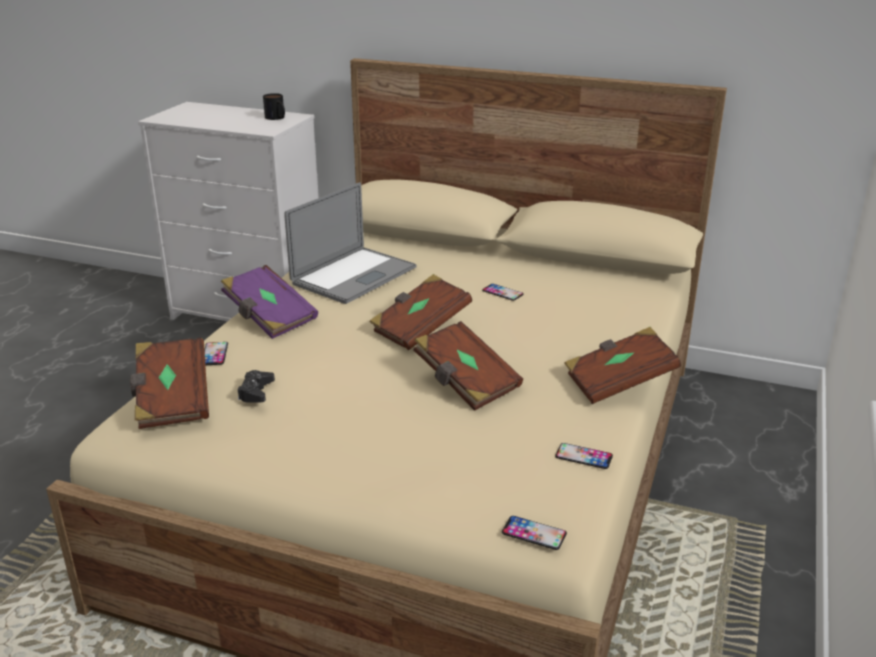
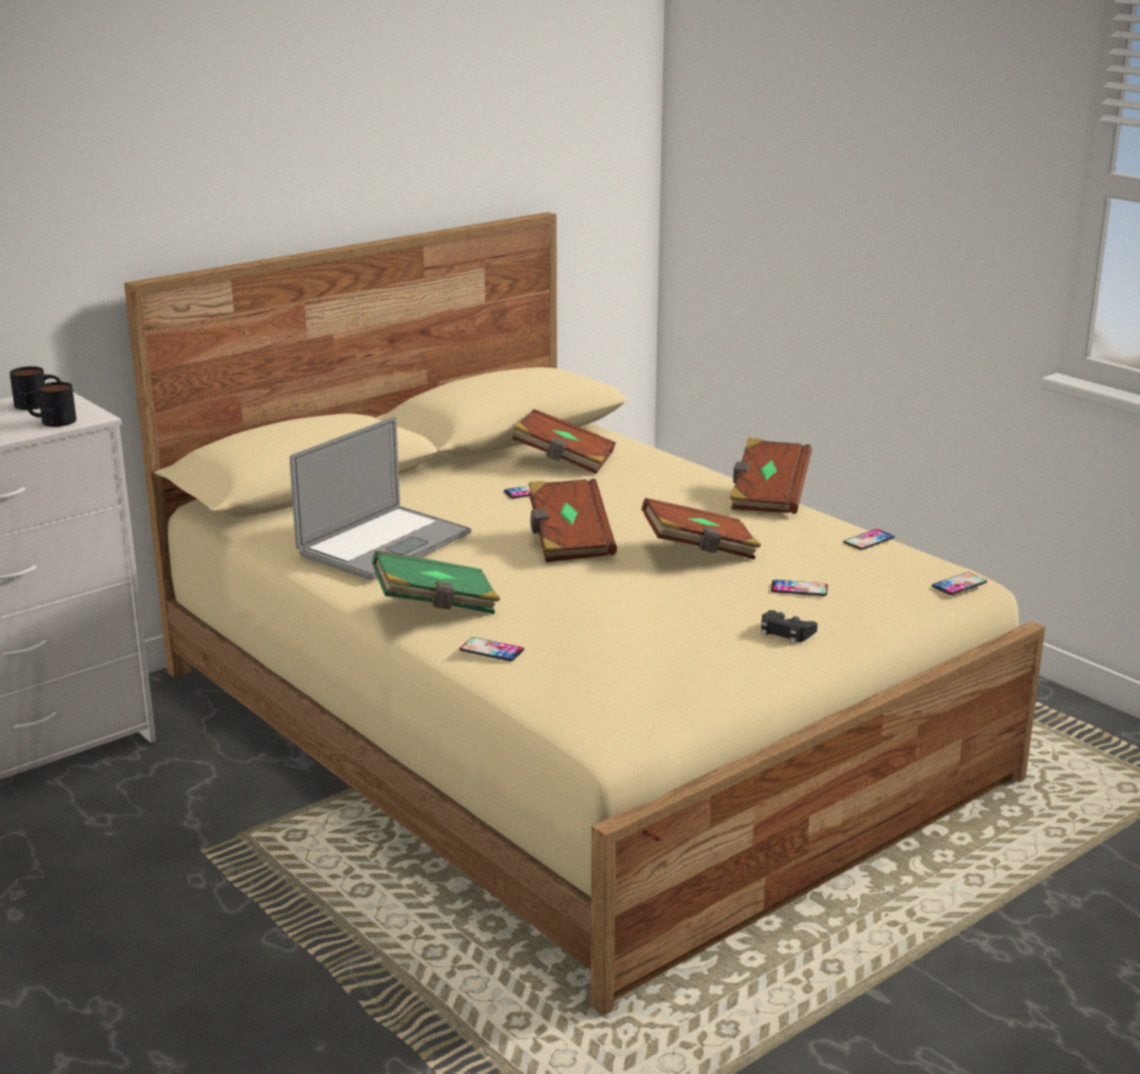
camera: 60 degrees left, 5 degrees down
(171, 400) = (585, 686): brown book -> brown book (564, 460)
(253, 126) = (51, 421): none -> mug
(256, 392) = (628, 636): black game controller -> black game controller (785, 632)
(269, 317) = (436, 606): purple book -> green book
(354, 275) = (384, 543): laptop -> laptop turned 60 degrees clockwise
(433, 446) = (799, 588): none -> phone

